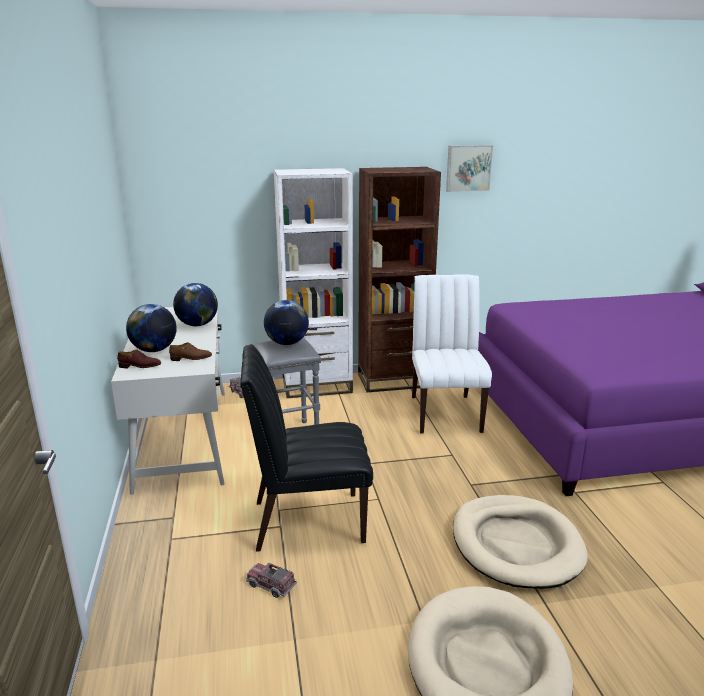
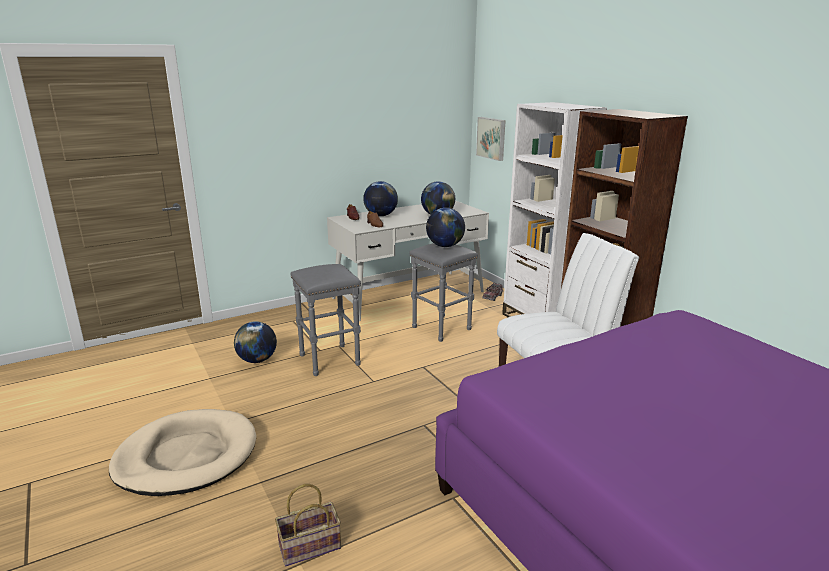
camera: 70 degrees right, 0 degrees up
(271, 585) = (257, 360): toy truck -> globe
(309, 521) = (330, 359): black chair -> grey stool
(468, 168) = (745, 125): picture -> picture (492, 138)
(516, 545) = (337, 460): beige dog bed -> none
(639, 579) = (308, 548): none -> basket

